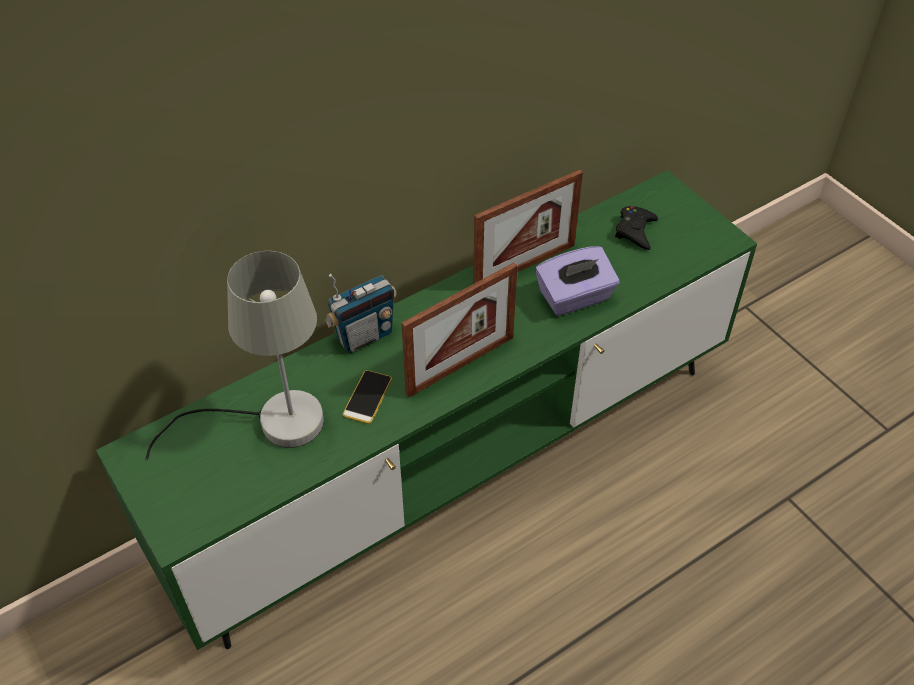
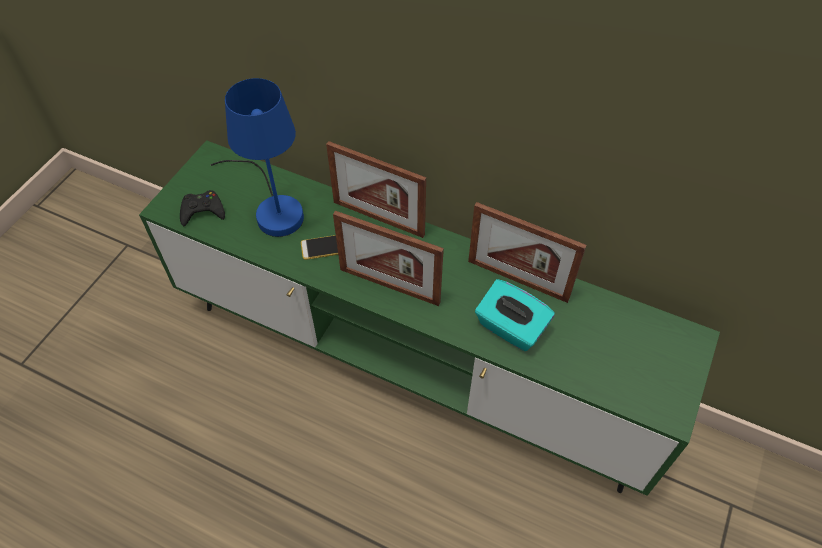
camera: 60 degrees right, 5 degrees up
(272, 423) = (273, 208): grey table lamp -> blue table lamp
(364, 336) = (378, 218): radio -> picture frame
(575, 297) = (510, 328): purple tissue box -> turquoise tissue box
(635, 231) = (621, 339): black game controller -> black game controller (202, 211)

